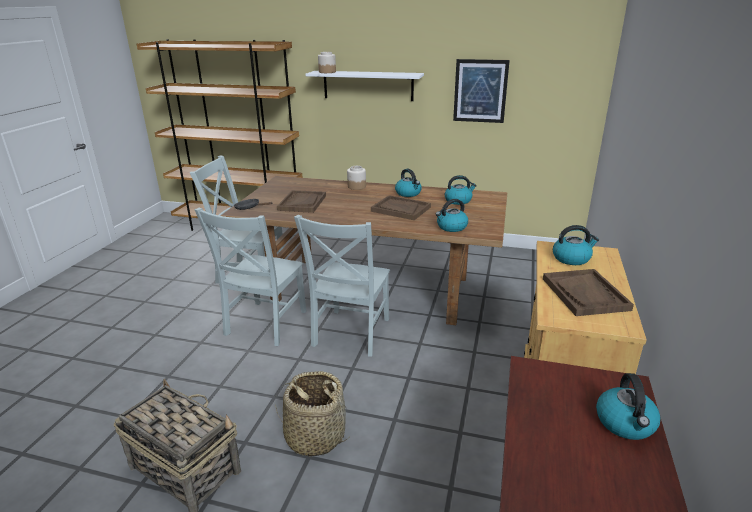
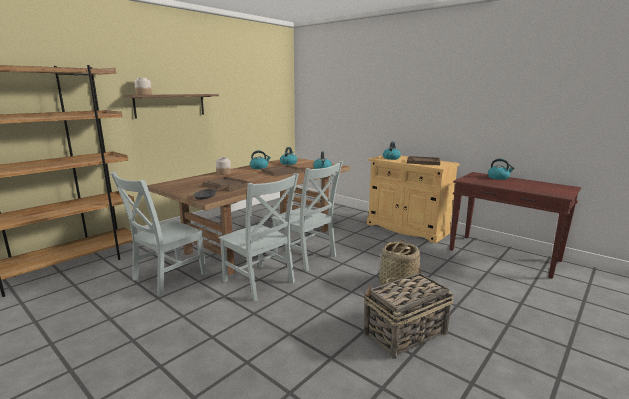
camera: 65 degrees left, 10 degrees down
(368, 85) = (170, 105): white shelf -> brown shelf
(480, 91) = (241, 104): picture -> none

